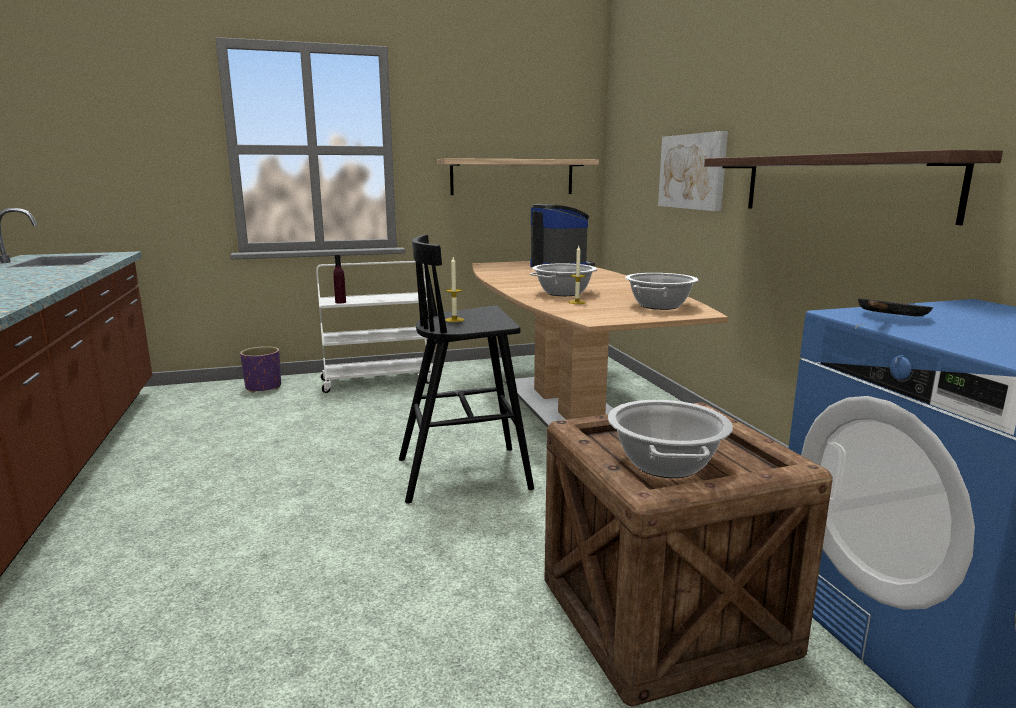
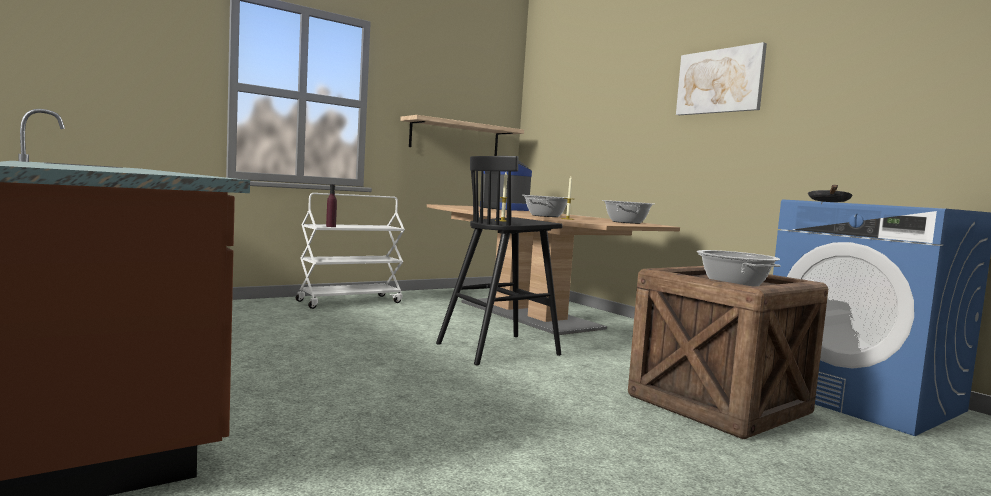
camera: 20 degrees left, 10 degrees down
(263, 387) = (245, 306): purple planter -> none
(692, 171) = (614, 138): picture -> picture (720, 81)
(839, 185) = (743, 142): shelf -> none

